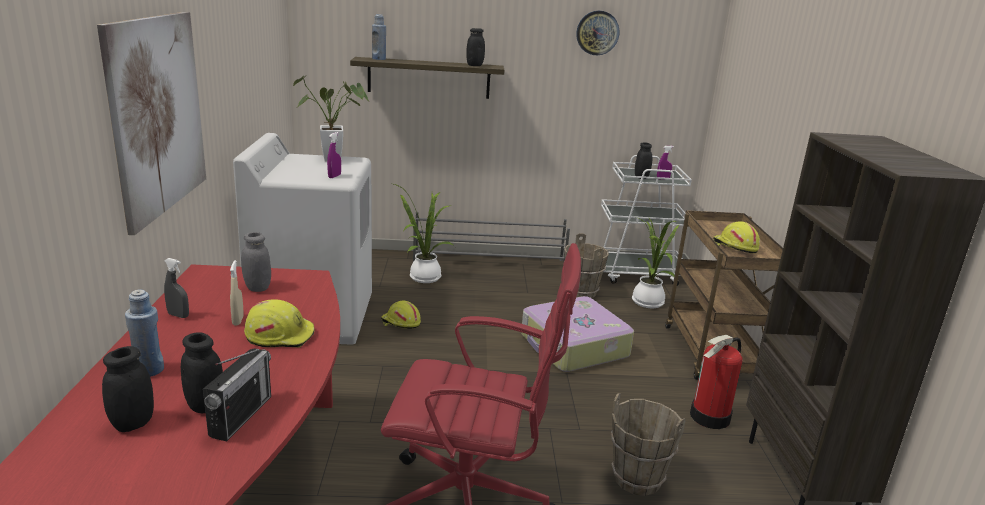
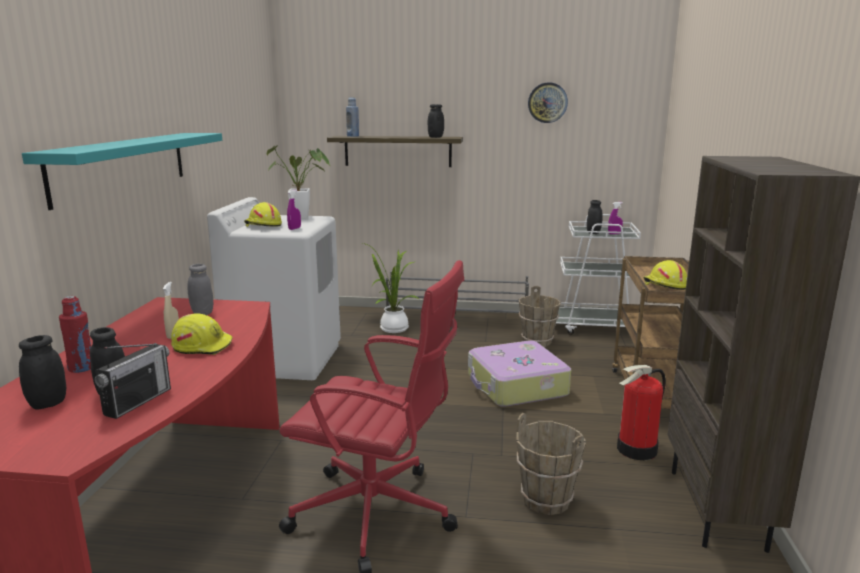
camera: 10 degrees right, 5 degrees down
(149, 370) = (81, 368): blue bottle -> red bottle
(157, 115) = (122, 165): picture -> turquoise shelf
(178, 315) = (127, 331): grey spray bottle -> none
(400, 323) = (360, 364): yellow hard hat -> yellow hard hat (263, 225)
(648, 303) = (600, 351): potted plant -> none

